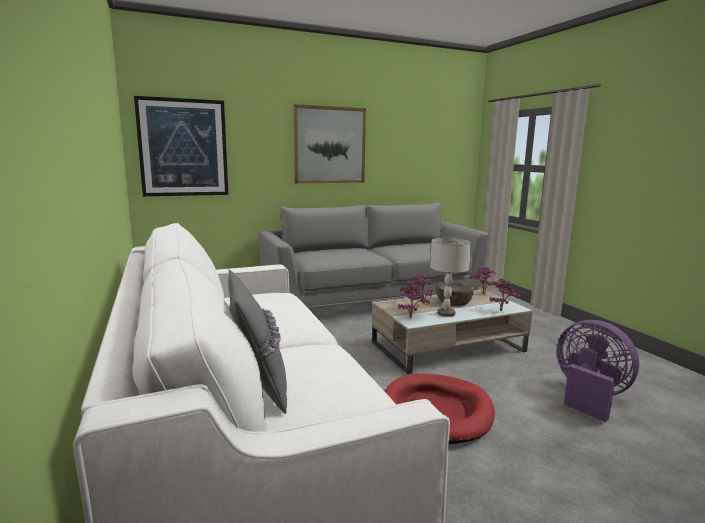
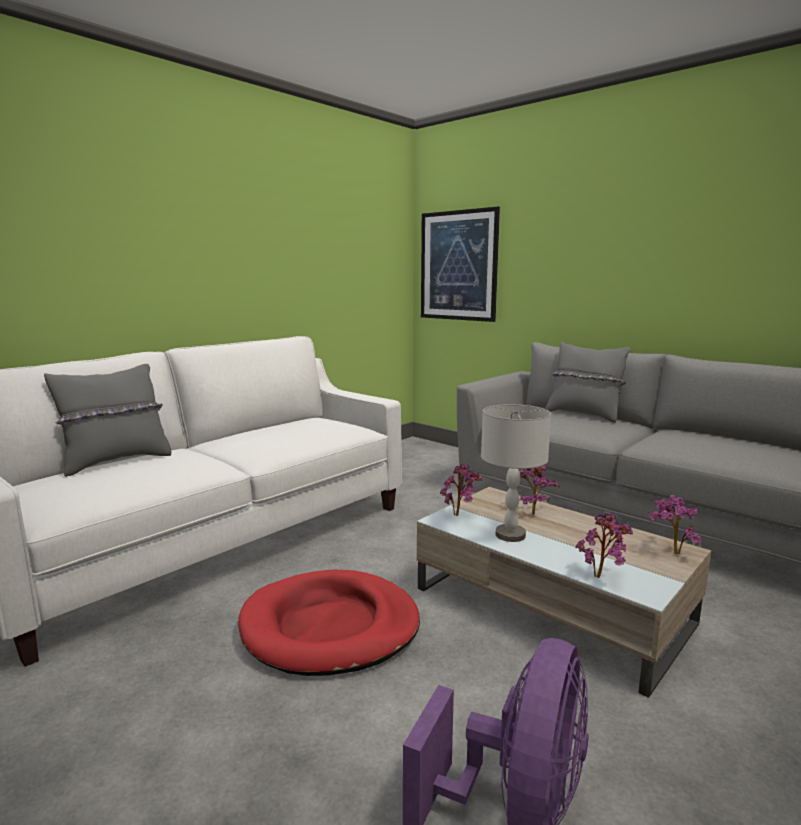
camera: 65 degrees right, 0 degrees up
(329, 145) = (634, 255): picture -> none
(334, 249) = (584, 414): none -> grey pillow
(454, 301) = (581, 533): brown bowl -> none

